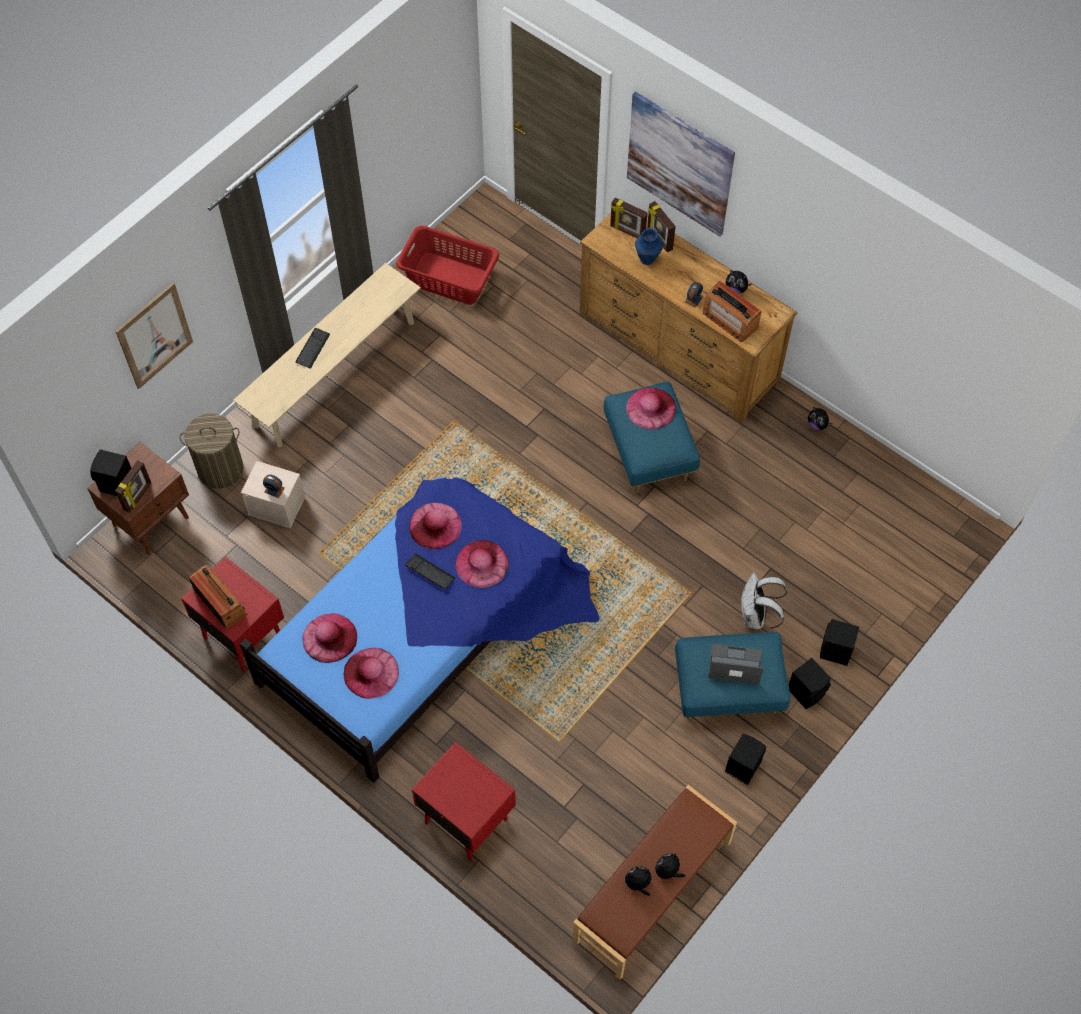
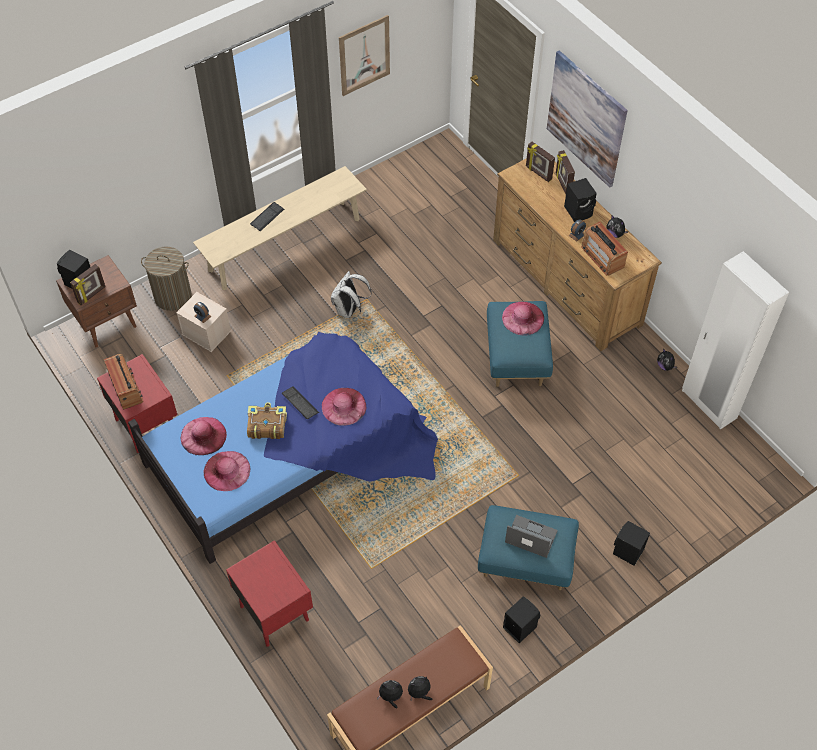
camera: 15 degrees right, 5 degrees down
(154, 336) = (129, 167): picture -> picture (364, 55)
(399, 607) = (266, 425): none -> book
(435, 525) = (316, 368): pink hat -> none
(449, 279) = (397, 193): red laundry basket -> none
(647, 259) = (548, 197): blue vase -> none
(756, 616) = (567, 507): white backpack -> white backpack (349, 310)
(807, 691) = (593, 579): black speaker -> black speaker (579, 211)
(877, 459) = (708, 404): none -> white wardrobe

